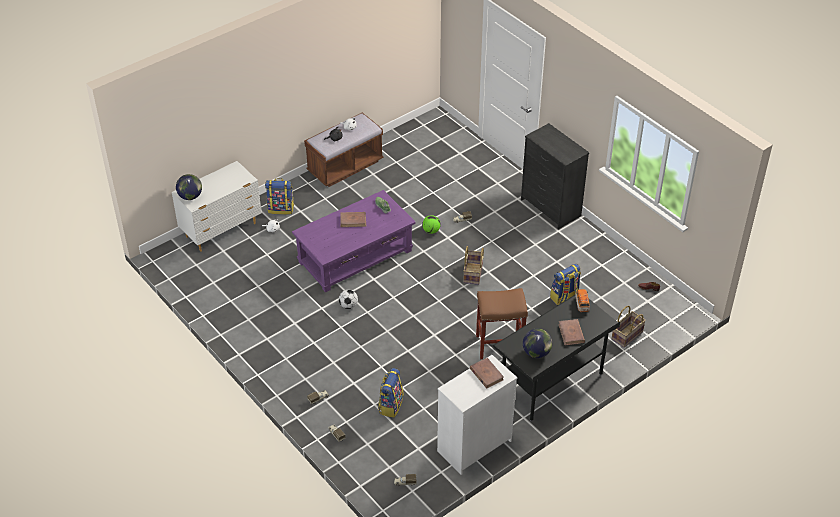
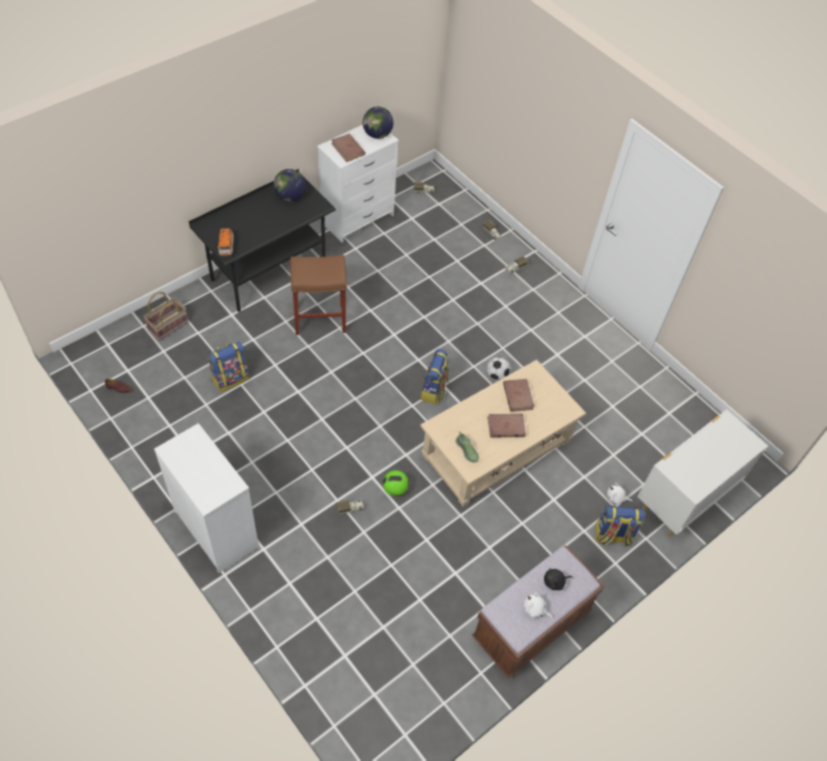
camera: 175 degrees right, 10 degrees up
(190, 196) = (738, 435): globe -> globe (377, 135)
(354, 256) = (497, 448): purple coffee table -> beige coffee table
(390, 405) = (440, 259): backpack -> backpack (434, 390)
(473, 274) = (341, 416): basket -> none
(550, 208) = (217, 529): black dresser -> white dresser
(571, 333) = (247, 215): brown book -> brown book (518, 396)

